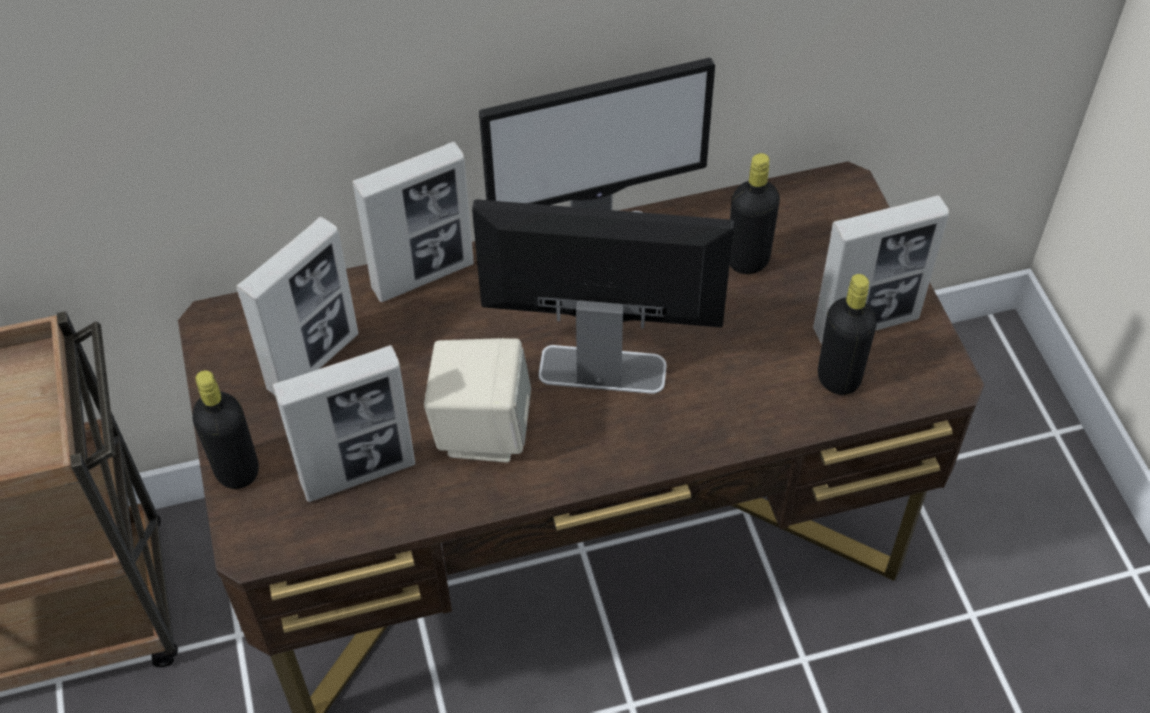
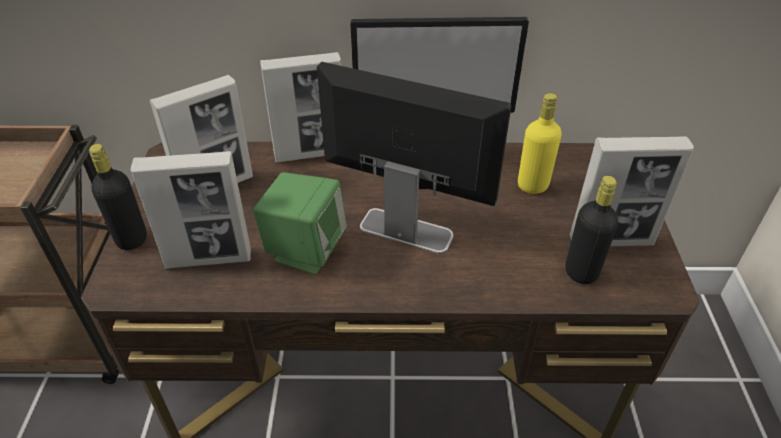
camera: 15 degrees right, 10 degrees down
(481, 430) = (305, 250): beige speaker -> green speaker
(748, 260) = (532, 185): black bottle -> yellow bottle

